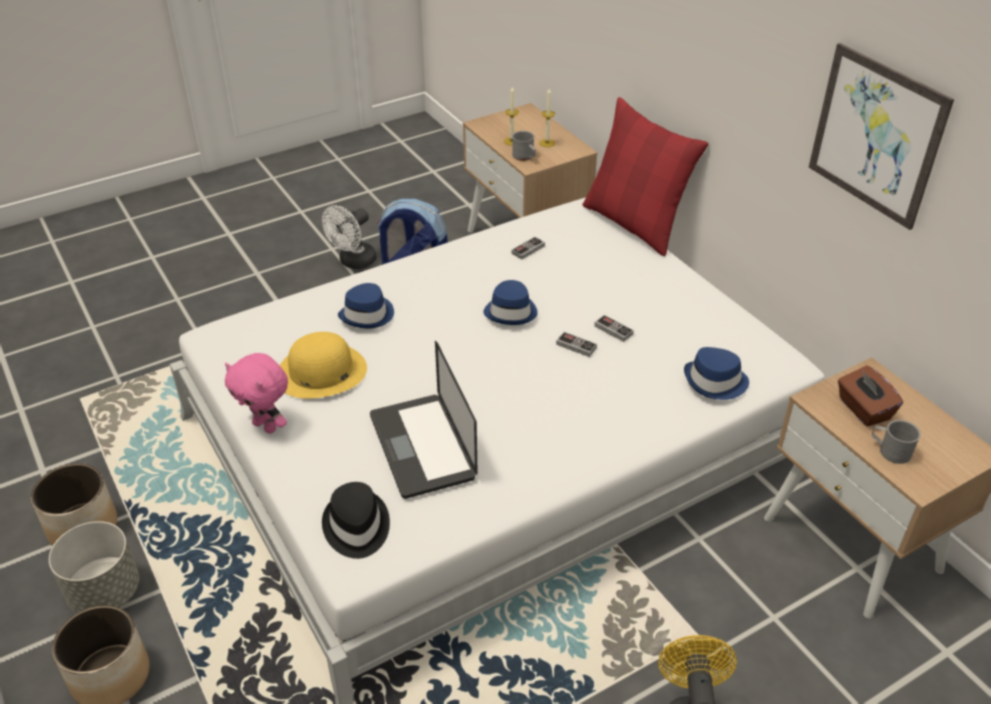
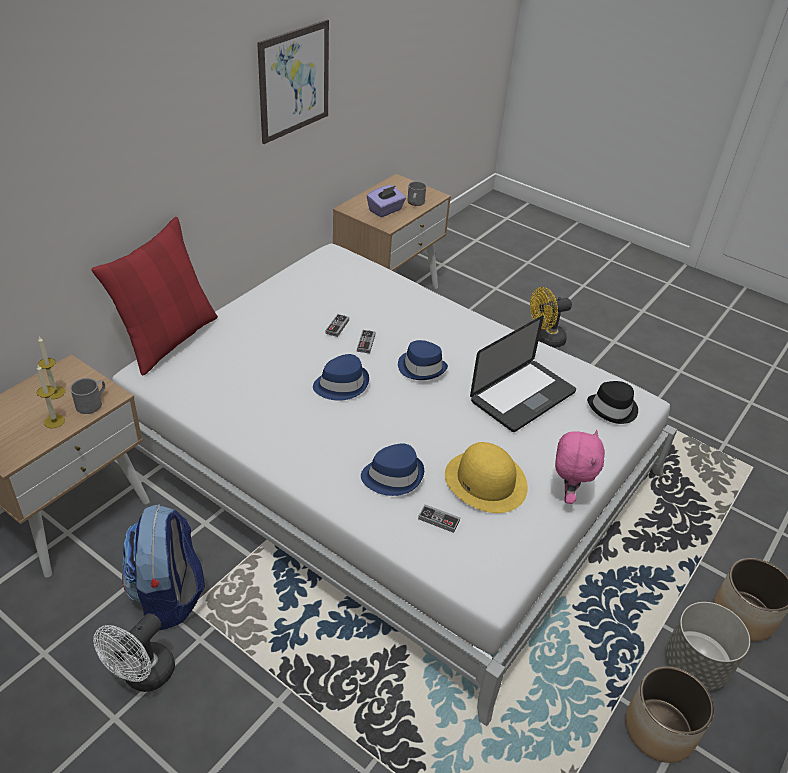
camera: 115 degrees left, 0 degrees up
(353, 262) = (143, 676): white fan -> white fan turned 105 degrees clockwise
(528, 250) = (236, 396): game controller -> game controller (438, 520)
(715, 382) = (371, 276): blue hat -> blue hat (421, 367)
(863, 409) = (385, 210): brown tissue box -> purple tissue box

